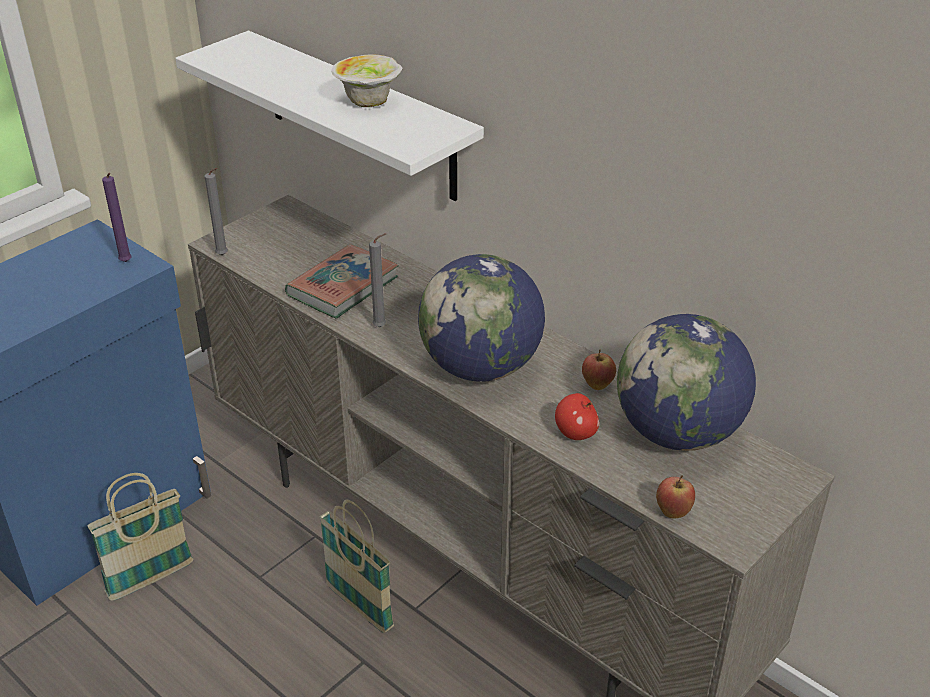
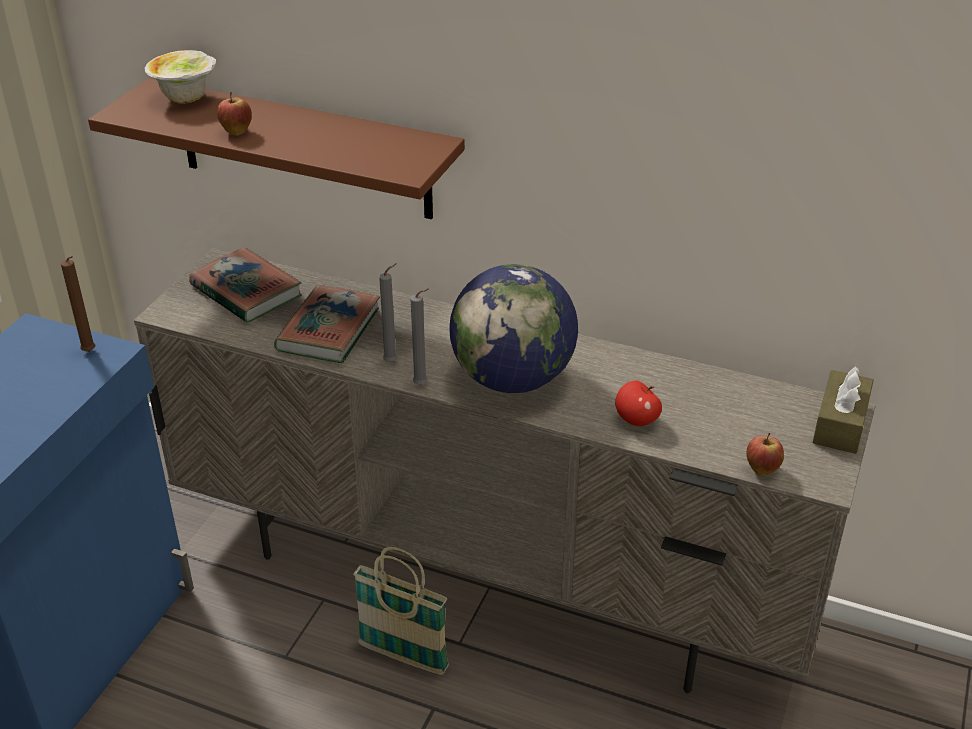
camera: 20 degrees left, 0 degrees up
(126, 263) = (90, 352): purple candle -> brown candle
(151, 579) = (168, 692): basket -> none
(223, 256) = (182, 324): grey candle -> grey candle (422, 385)
(293, 238) = (246, 291): none -> book
(359, 116) = (303, 149): white shelf -> brown shelf
(368, 103) = (333, 133): bowl -> bowl (186, 99)
(597, 385) = (629, 371): apple -> apple (236, 132)
(678, 433) = (725, 398): globe -> none
(783, 487) = (840, 424): none -> brown tissue box

